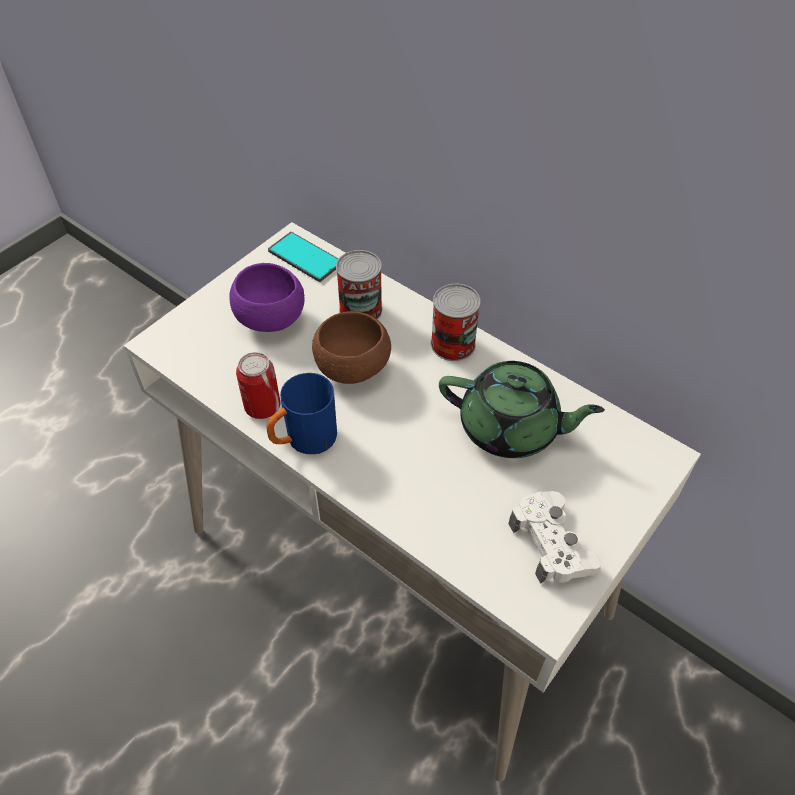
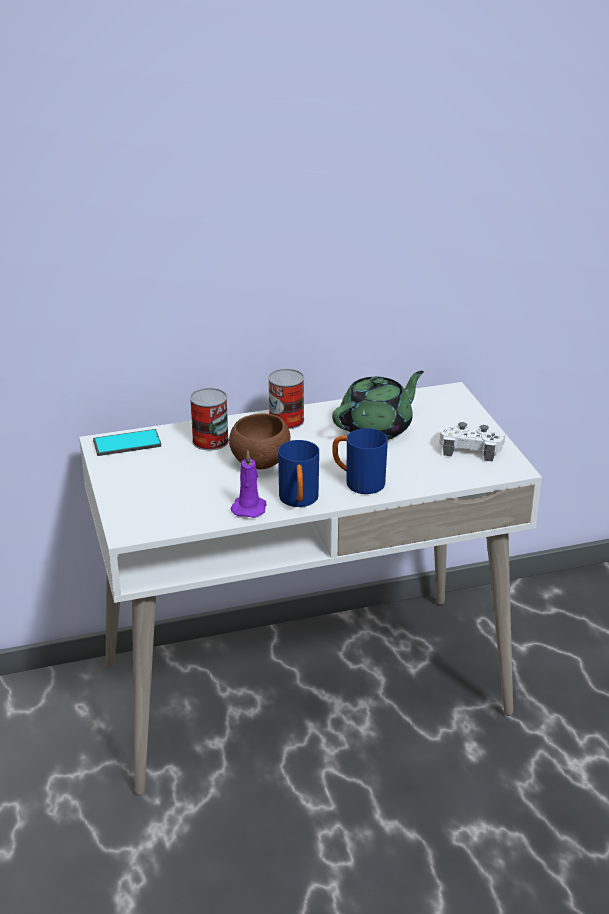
camera: 55 degrees left, 20 degrees down
(262, 406) = (249, 507): can -> purple candle
(270, 320) = (171, 478): purple bowl -> none
(382, 471) = (357, 482): none -> blue mug

